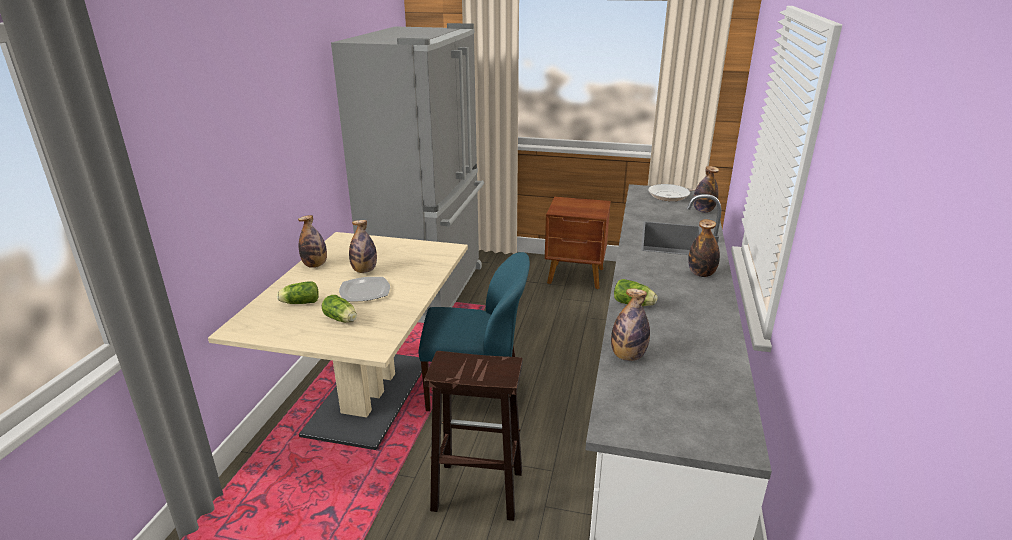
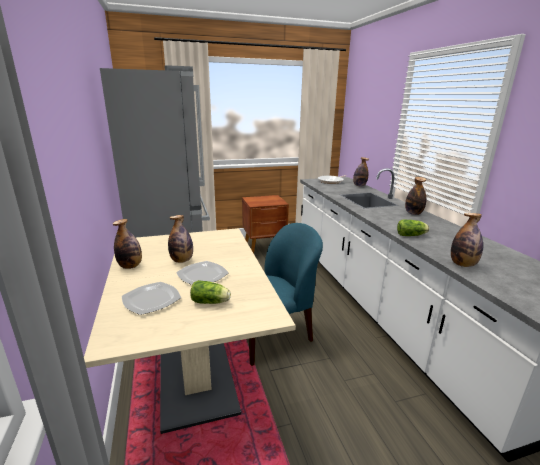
camera: 30 degrees left, 5 degrees down
(299, 303) = (152, 299): lettuce -> plate
(476, 490) = (343, 412): brown stool -> none

